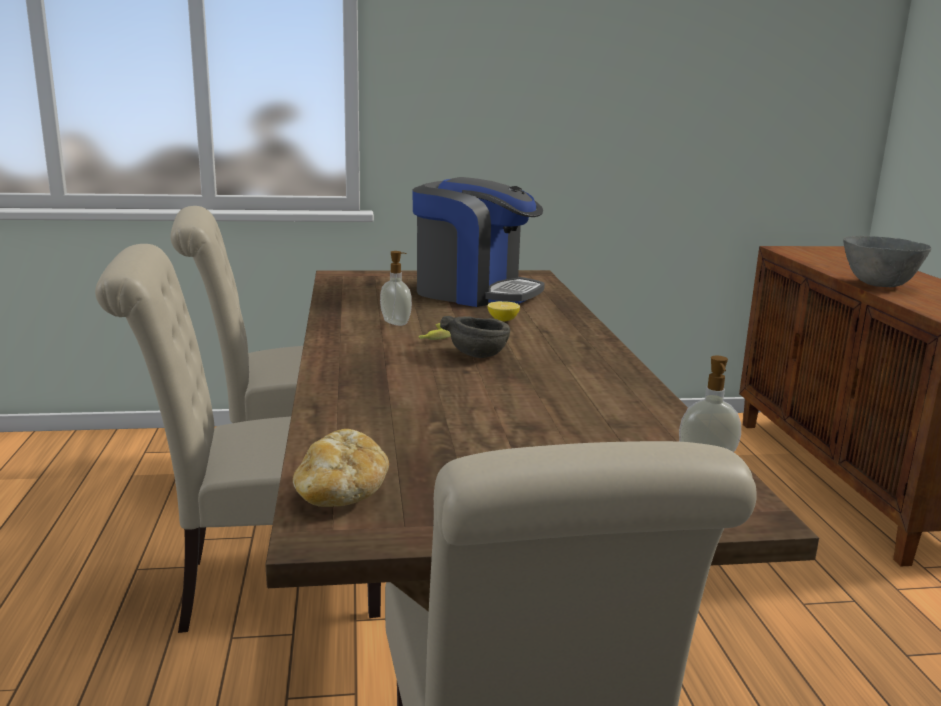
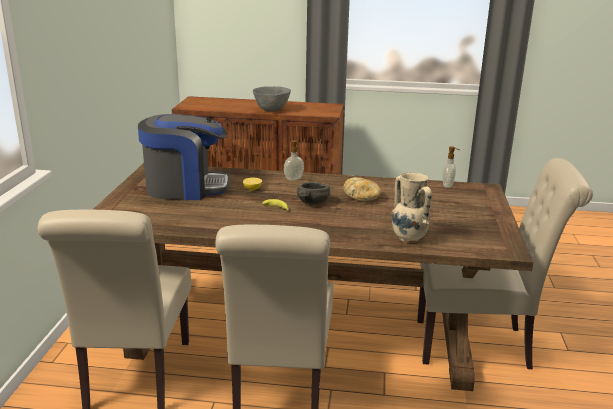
camera: 75 degrees left, 5 degrees up
(341, 495) = (479, 245): bread -> bread (362, 198)
(352, 427) = (408, 238): none -> beige vase
(396, 323) = (242, 214): soap dispenser -> soap dispenser (293, 178)
(474, 292) = (186, 188): coffee machine -> coffee machine turned 45 degrees clockwise

